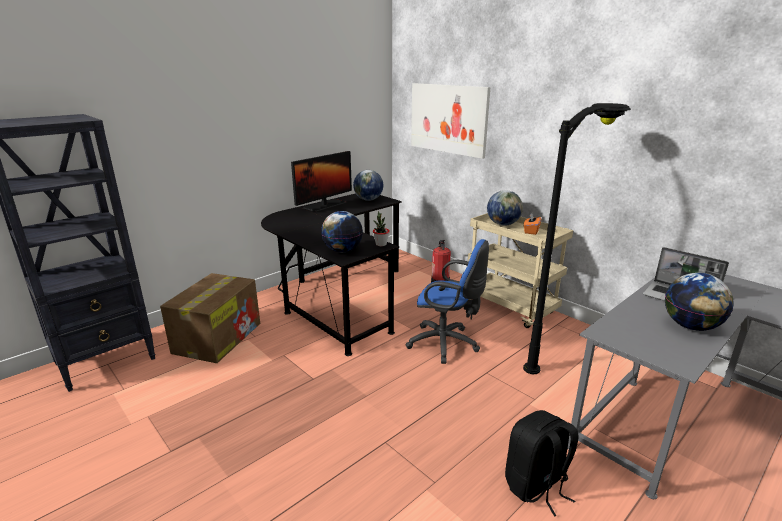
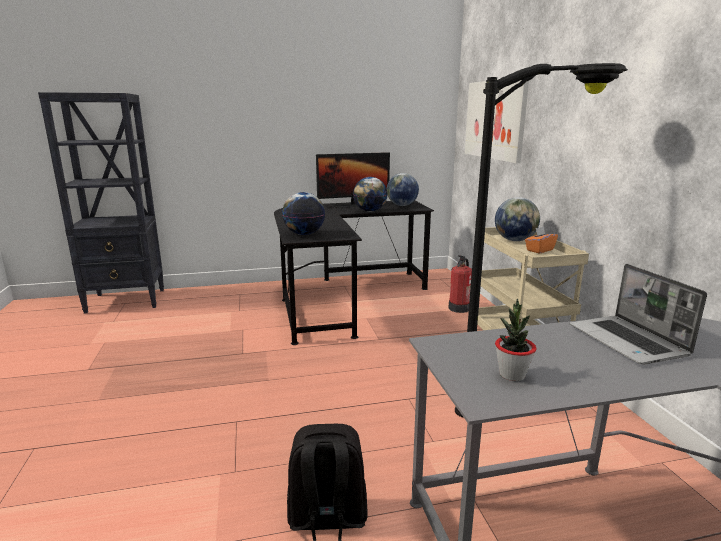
camera: 30 degrees right, 5 degrees down
(218, 337) = (213, 304): cardboard box -> none
(381, 244) = (347, 235): potted plant -> potted plant (512, 375)
(446, 344) = (397, 361): blue office chair -> none
(690, 326) = (583, 370): globe -> globe (369, 211)

